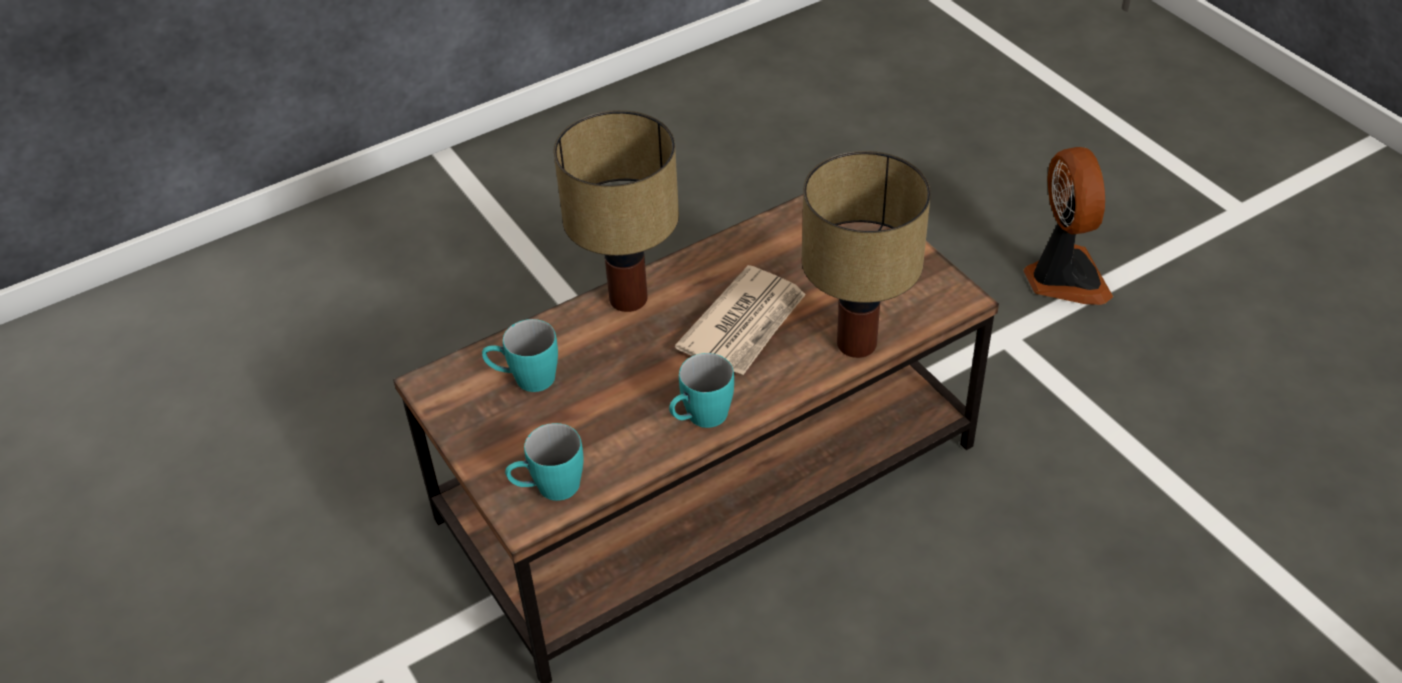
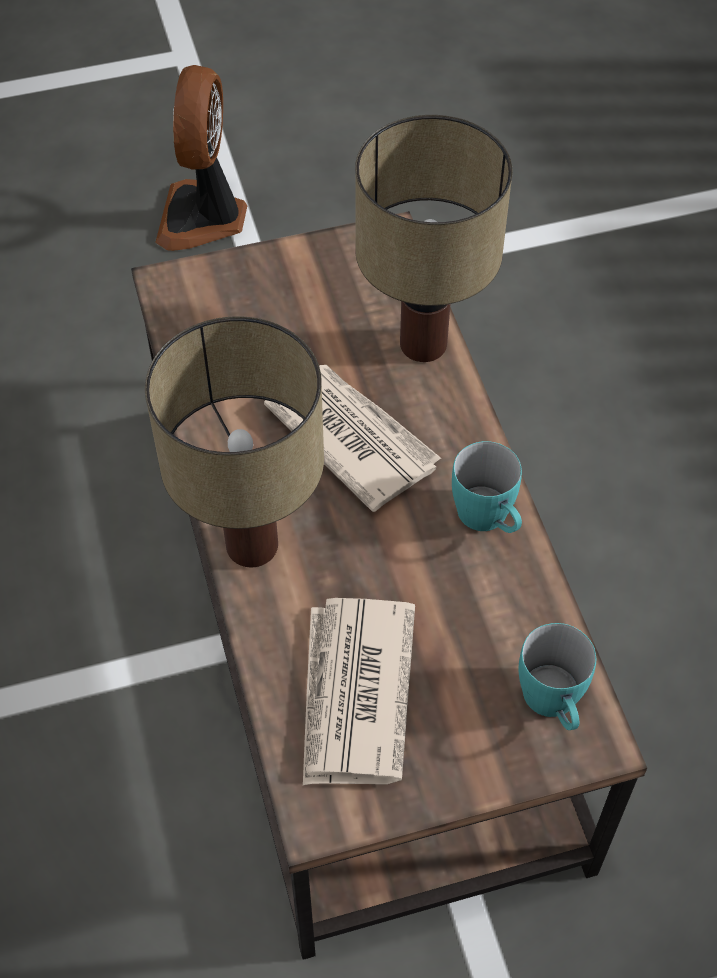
camera: 75 degrees left, 10 degrees up
(525, 379) = (354, 695): turquoise mug -> newspaper
(1063, 278) = (204, 217): fan -> fan turned 90 degrees counterclockwise

